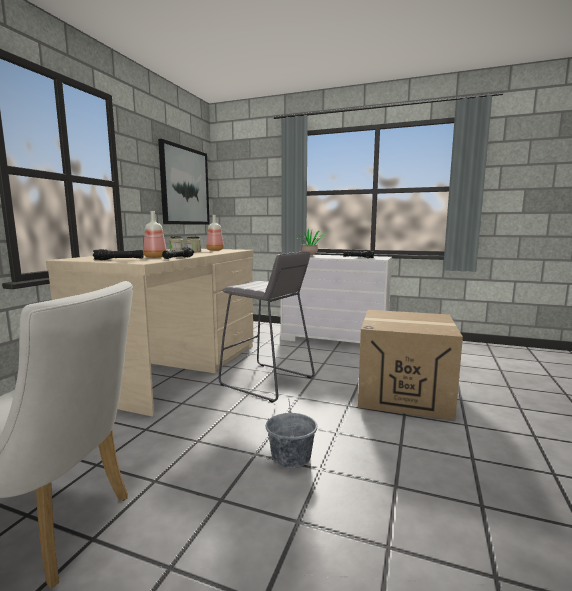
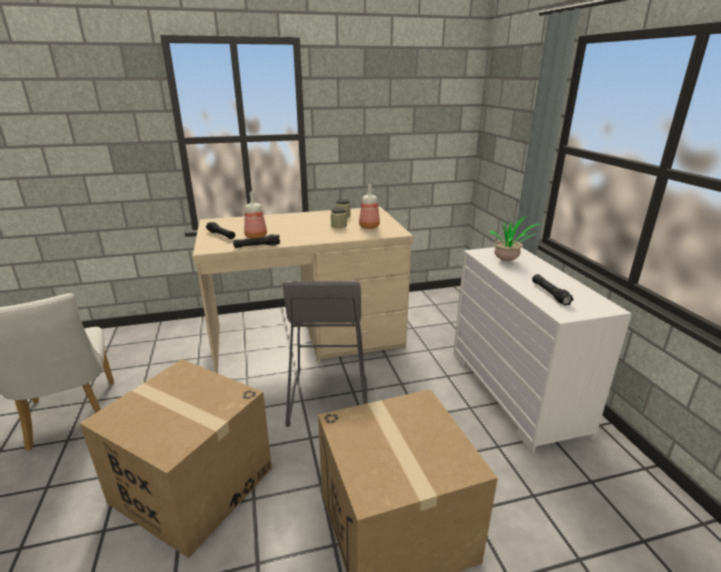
camera: 55 degrees right, 15 degrees up
(185, 186) = (417, 123): picture -> none
(291, 457) = (192, 485): grey bucket -> cardboard box

